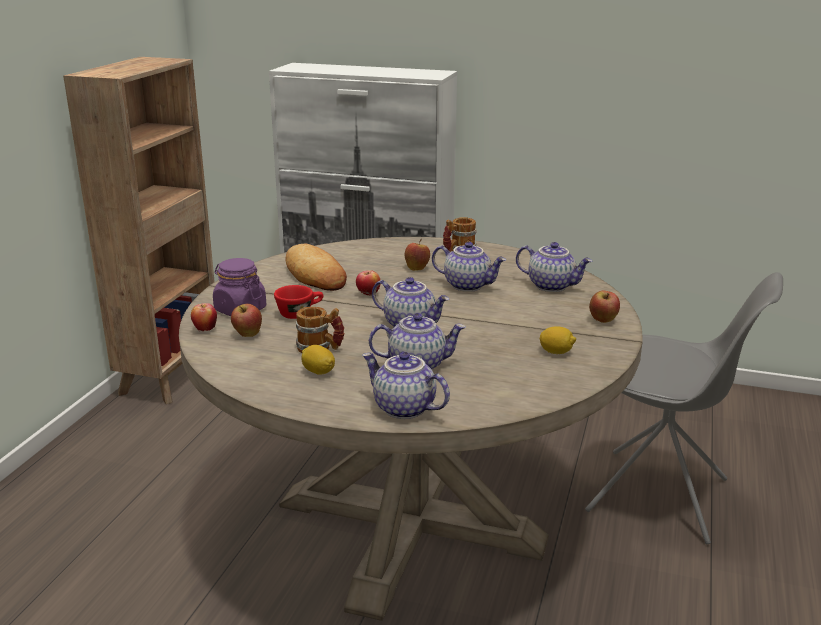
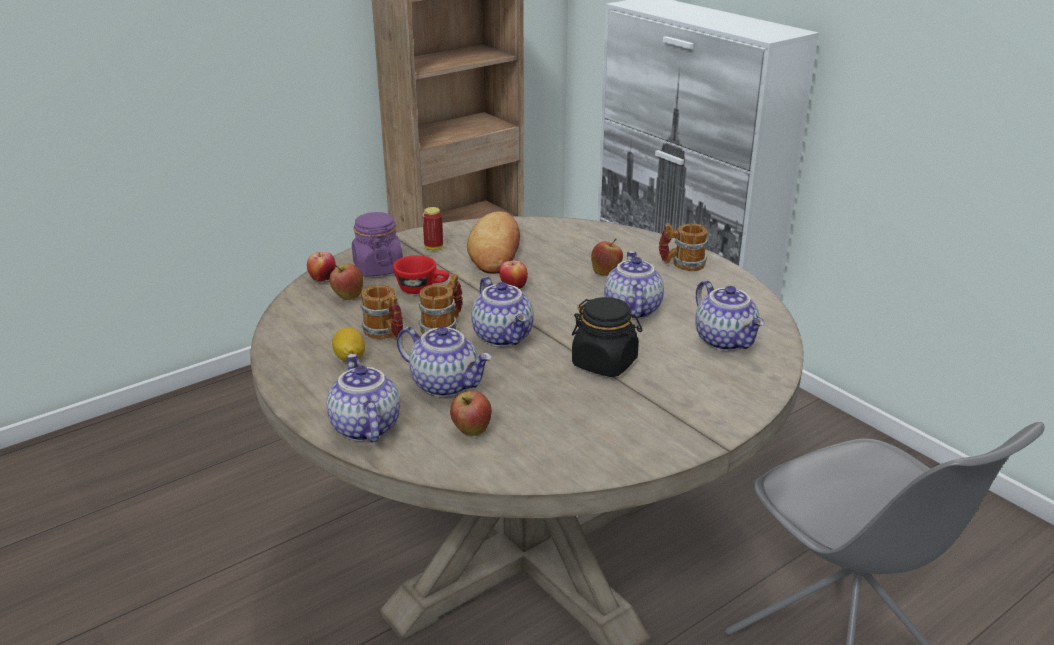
camera: 35 degrees right, 5 degrees up
(263, 285) = (433, 247): none -> can
(356, 331) = (443, 326): none -> mug
(468, 285) = (631, 310): teapot -> teapot turned 150 degrees counterclockwise
(501, 319) = (605, 363): none -> black jar
(556, 352) = (607, 425): lemon -> none
(603, 320) = (721, 406): apple -> apple (471, 431)

